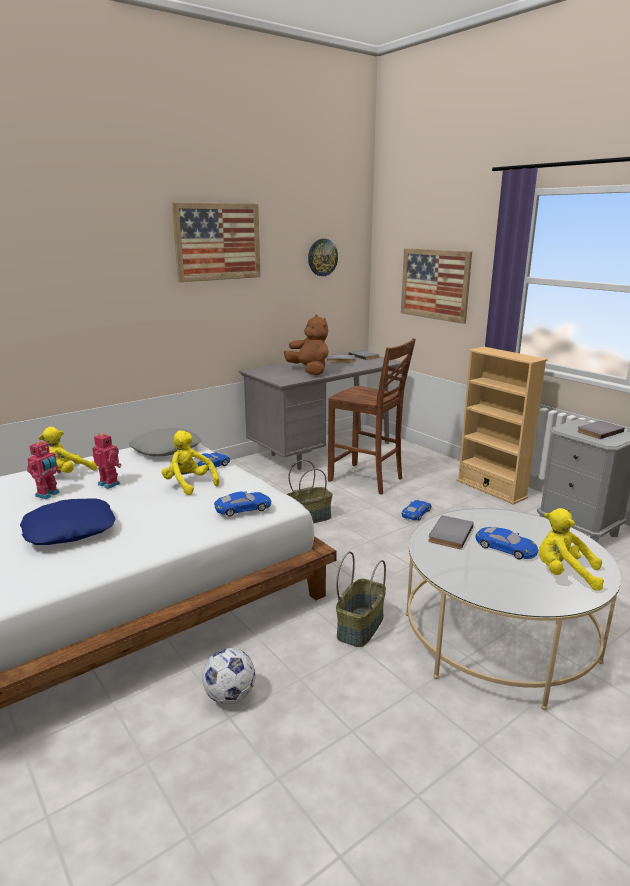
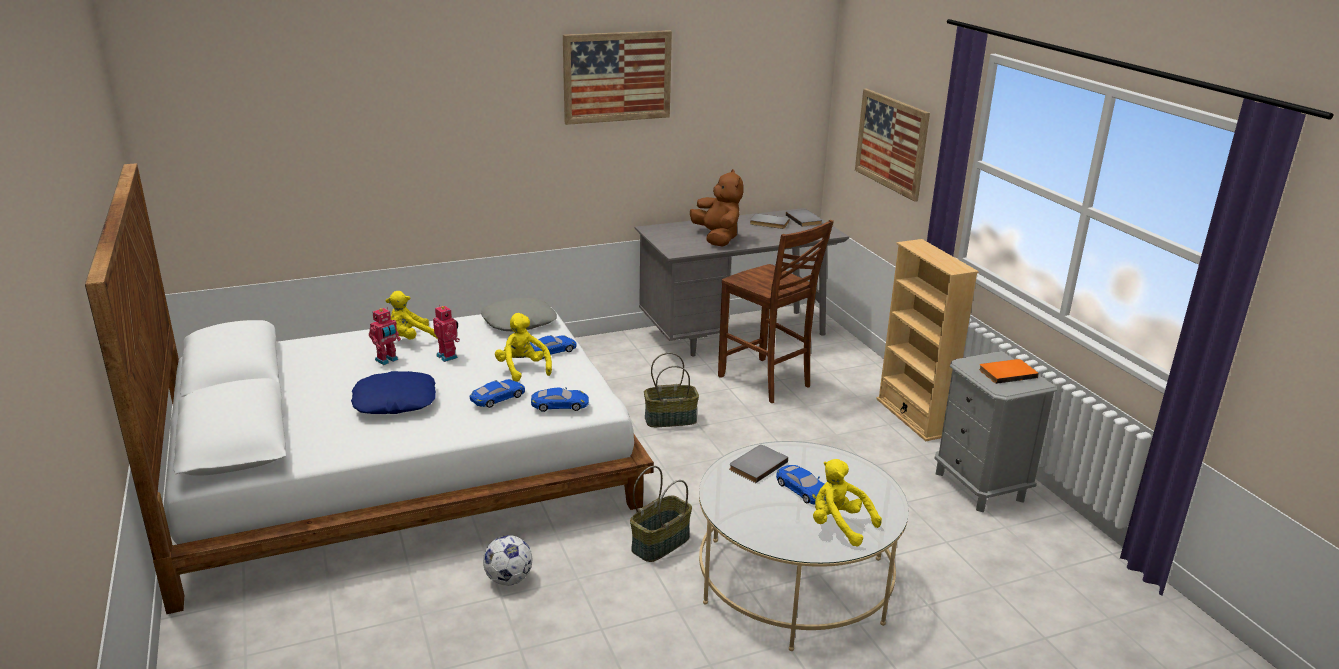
camera: 15 degrees right, 5 degrees up
(322, 257) = (758, 91): wall clock -> none
(416, 513) = (798, 433): blue toy car -> blue toy car (498, 397)
(598, 431) = (1006, 373): grey book -> orange book

